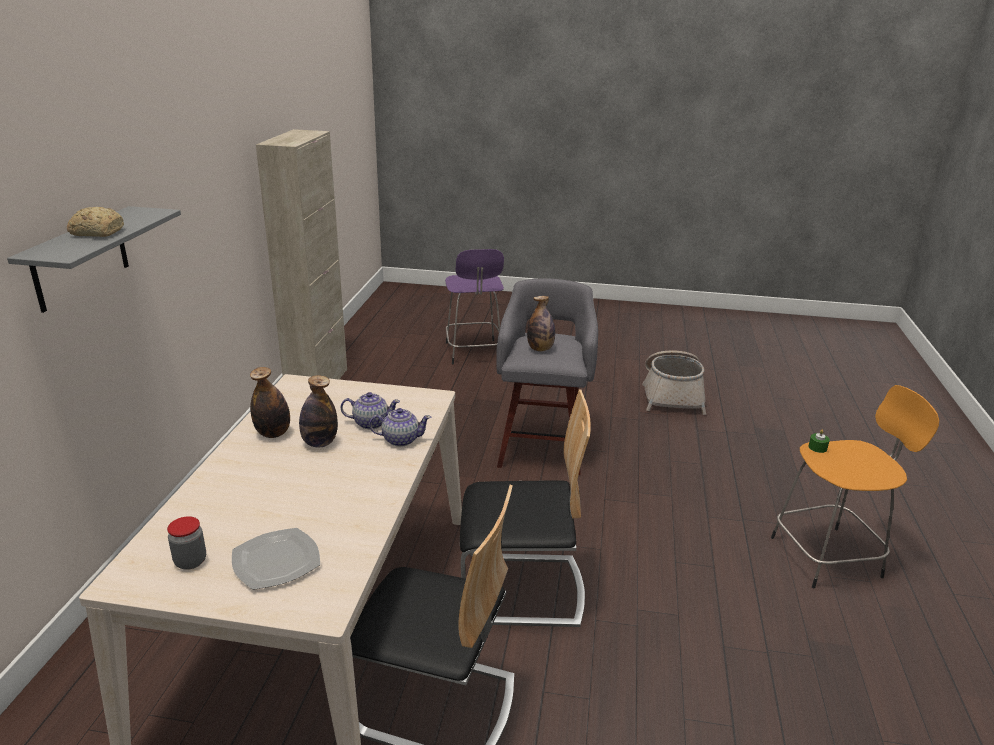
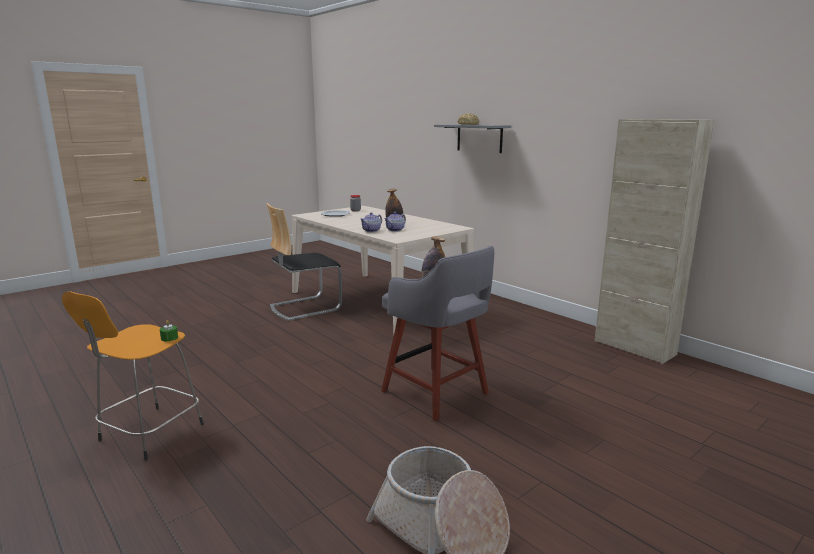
camera: 130 degrees right, 10 degrees down
(273, 433) = (415, 221): bottle -> none
(474, 353) = (679, 437): purple stool -> none
(522, 589) = (323, 337): chair -> none

